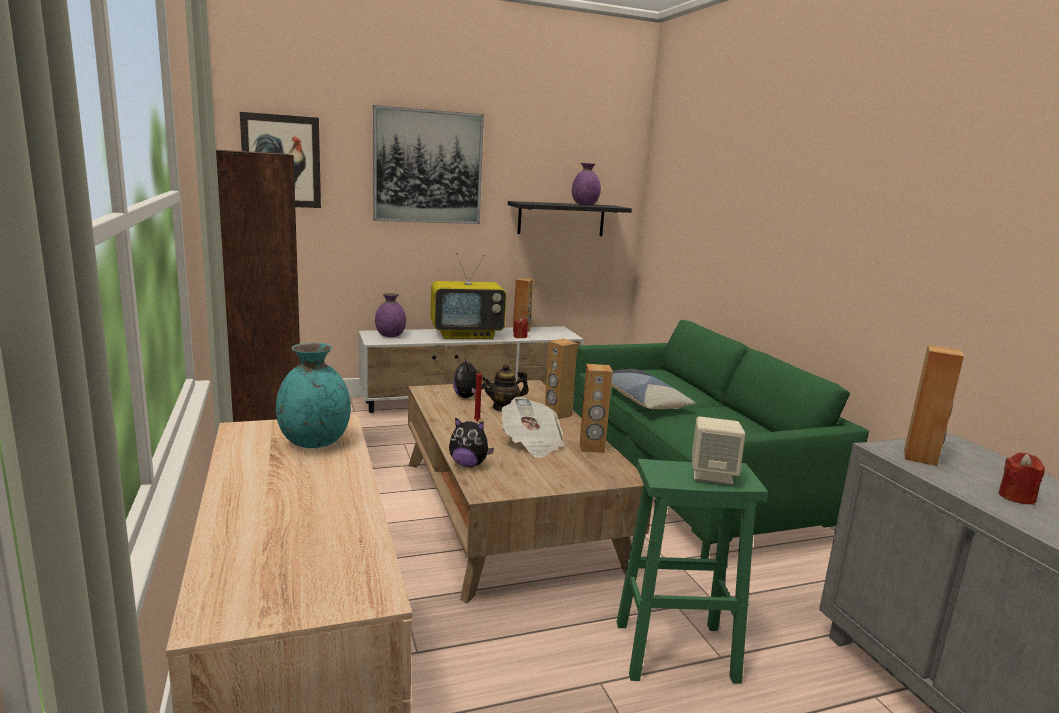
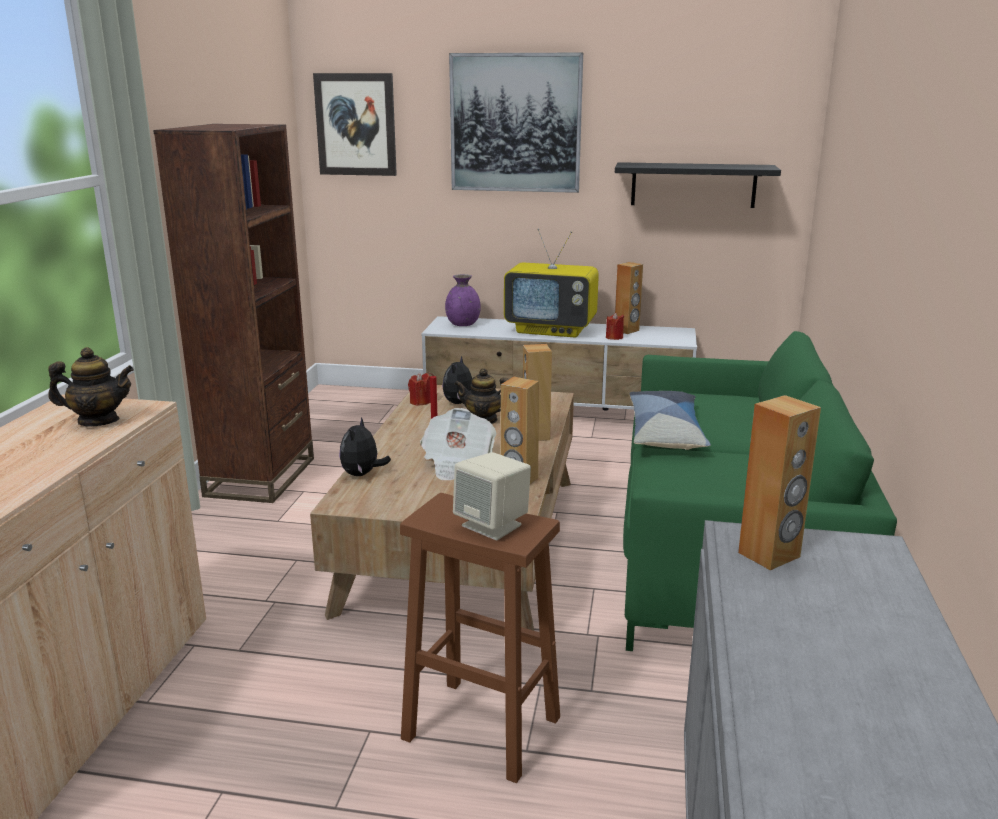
camera: 30 degrees right, 5 degrees up
(314, 442) = (98, 421): turquoise vase -> teapot
(468, 464) = (362, 474): plush toy -> plush toy turned 60 degrees clockwise
(584, 204) = (719, 165): purple vase -> none
(673, 652) = (479, 728): green stool -> brown stool
(1016, 497) = (808, 632): red candle -> red candle (420, 402)

